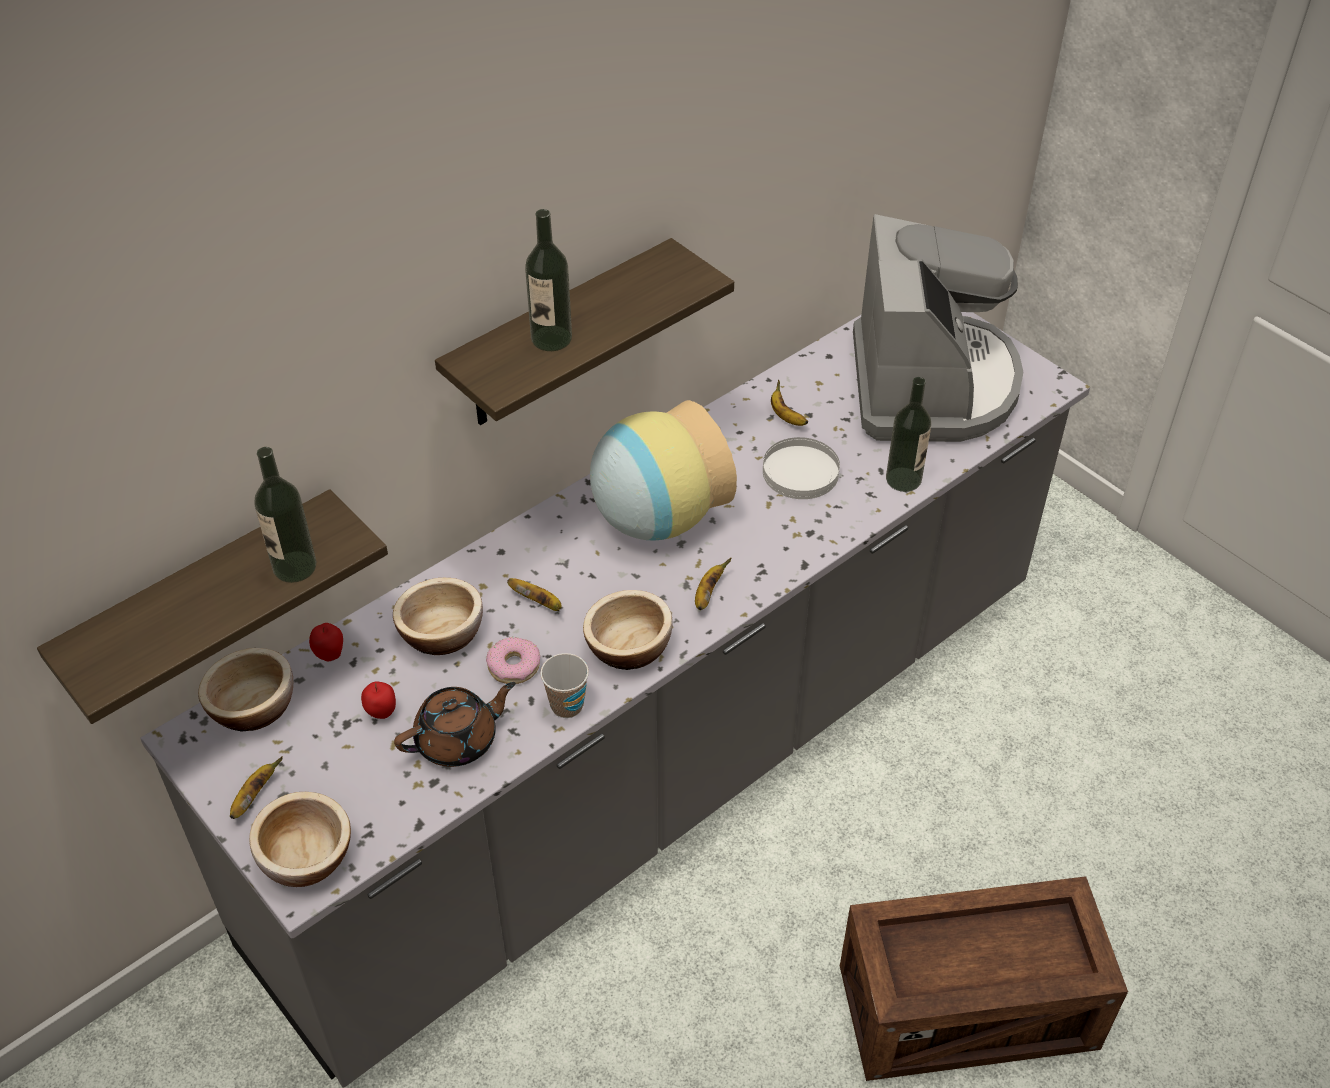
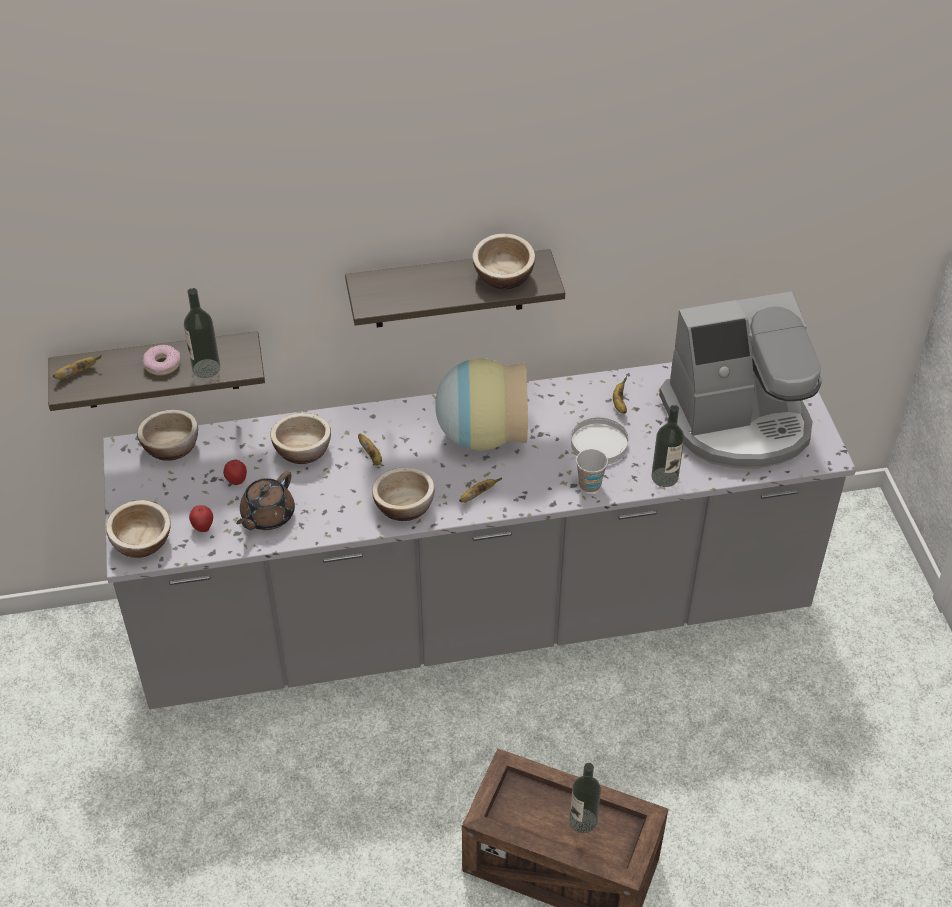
camera: 30 degrees right, 0 degrees up
(254, 796) = (138, 496): banana -> banana (77, 373)
(330, 654) = (232, 435): apple -> apple (203, 527)
(458, 740) = (267, 516): brown teapot -> brown teapot turned 120 degrees clockwise
(514, 666) = (329, 487): donut -> donut (162, 364)
(551, 338) = (422, 286): bottle -> bottle (583, 820)
(567, 705) = (342, 524): cup -> cup (589, 485)
(644, 289) = (503, 276): none -> bowl
(931, 385) = (738, 422): coffee machine -> coffee machine turned 45 degrees clockwise

